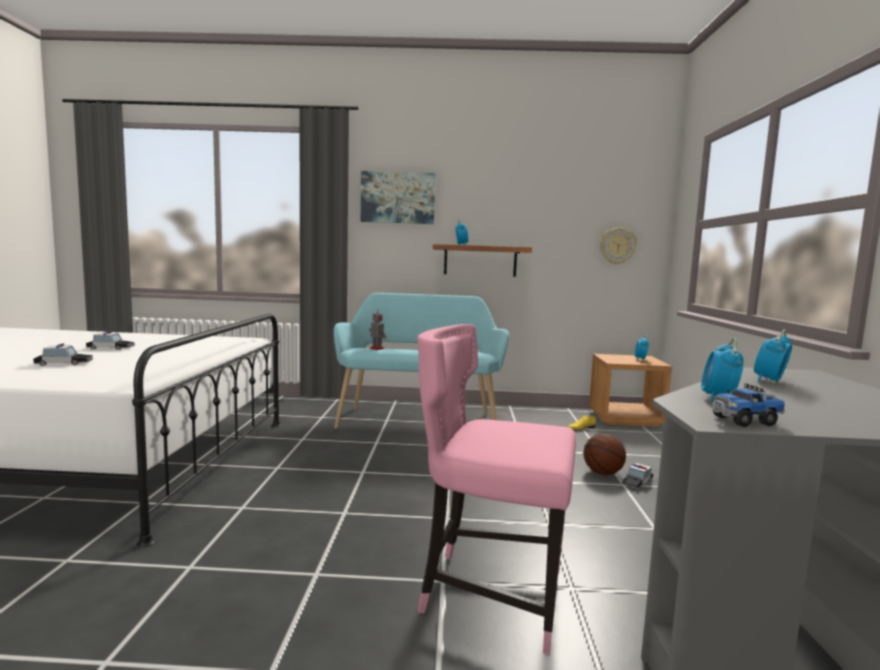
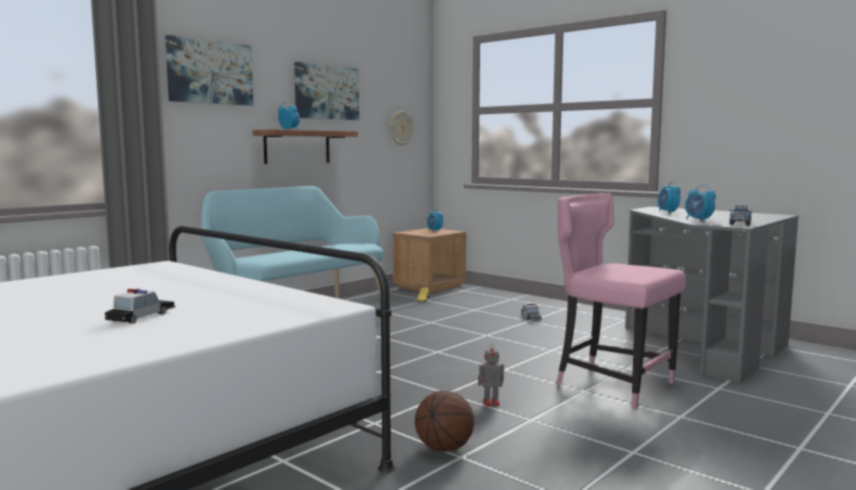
camera: 50 degrees left, 0 degrees up
(111, 348) = (71, 300): toy car -> none
(376, 348) = (261, 255): toy robot -> toy robot (490, 403)
(489, 593) = (611, 384): pink chair -> pink chair turned 75 degrees clockwise
(518, 210) = (326, 92): none -> picture
(603, 473) = (504, 319): basketball -> basketball (444, 448)

